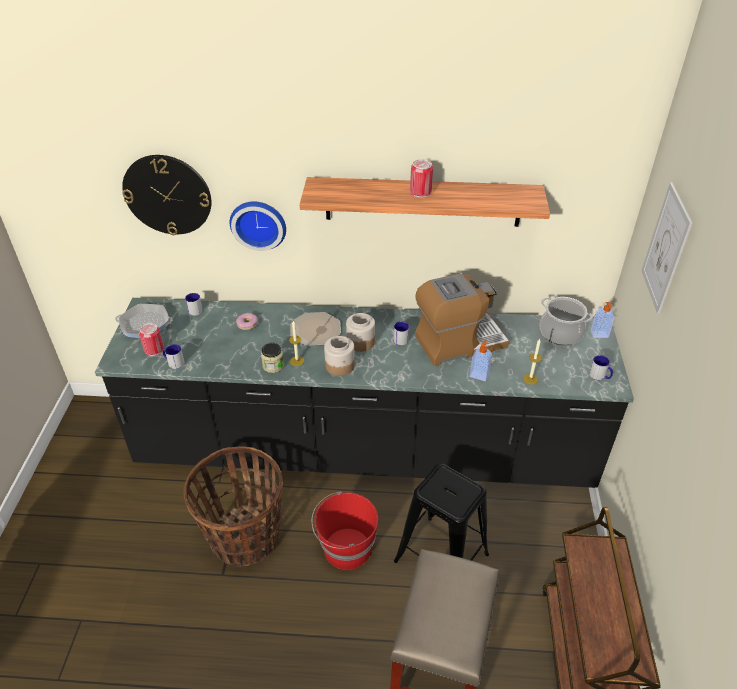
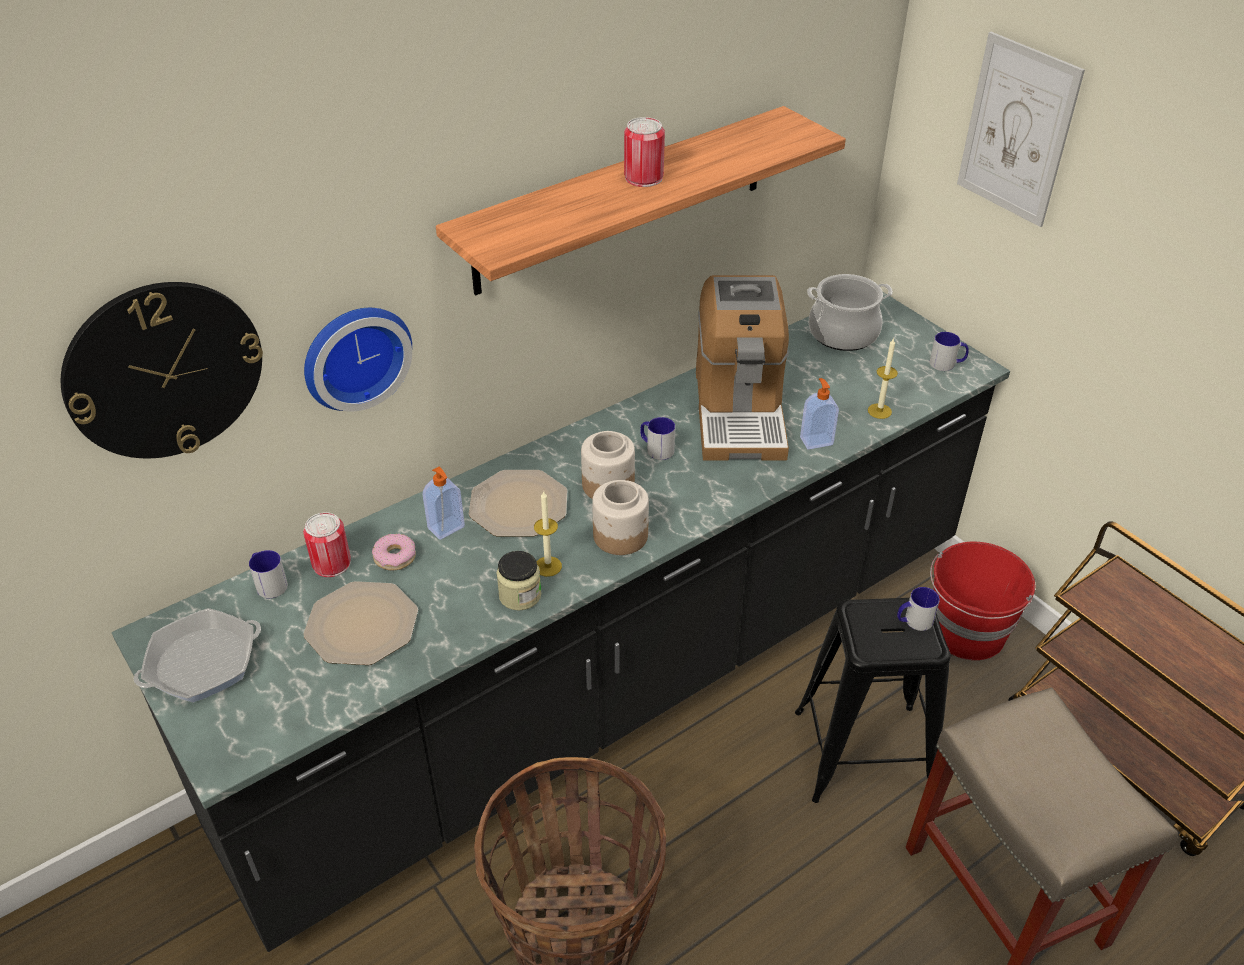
camera: 40 degrees left, 0 degrees up
(154, 349) = (274, 693): can -> can (331, 563)
(173, 362) = (341, 692): mug -> mug (913, 621)
(207, 343) = (362, 625): none -> plate
(346, 549) = (736, 833): red bucket -> red bucket (967, 633)
(458, 342) = (739, 412): coffee machine -> coffee machine turned 150 degrees clockwise
(599, 334) = (887, 313): soap dispenser -> soap dispenser (447, 528)

